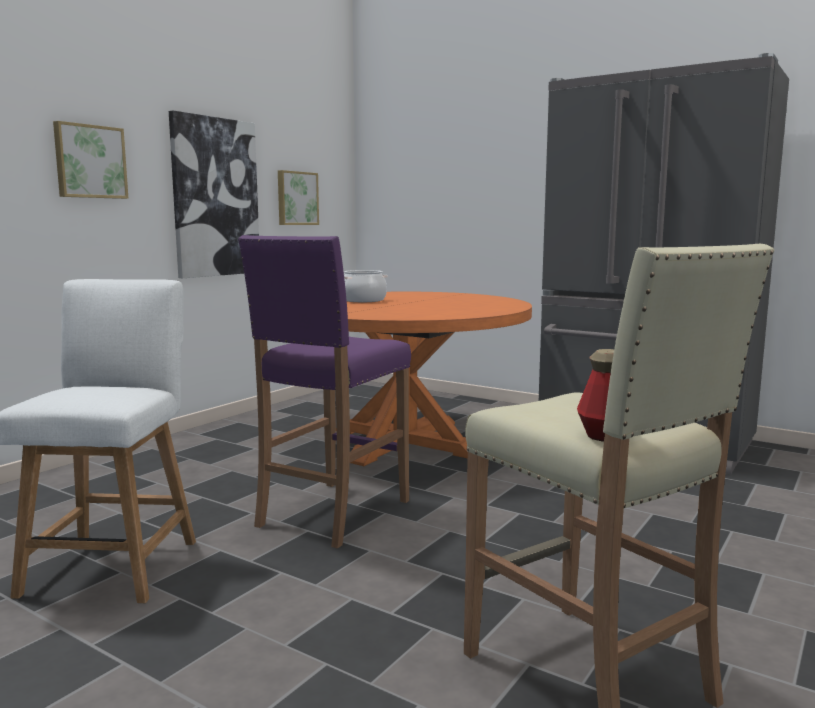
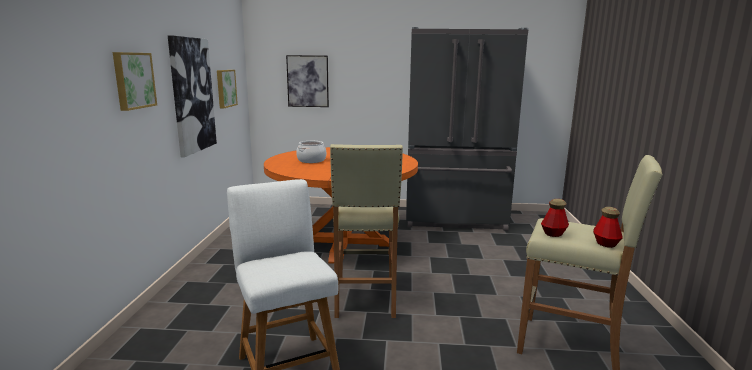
camera: 30 degrees left, 5 degrees up
(332, 513) = (365, 298): purple stool -> beige stool
(432, 192) = (308, 81): none -> picture
(531, 409) = (553, 234): none -> bottle

